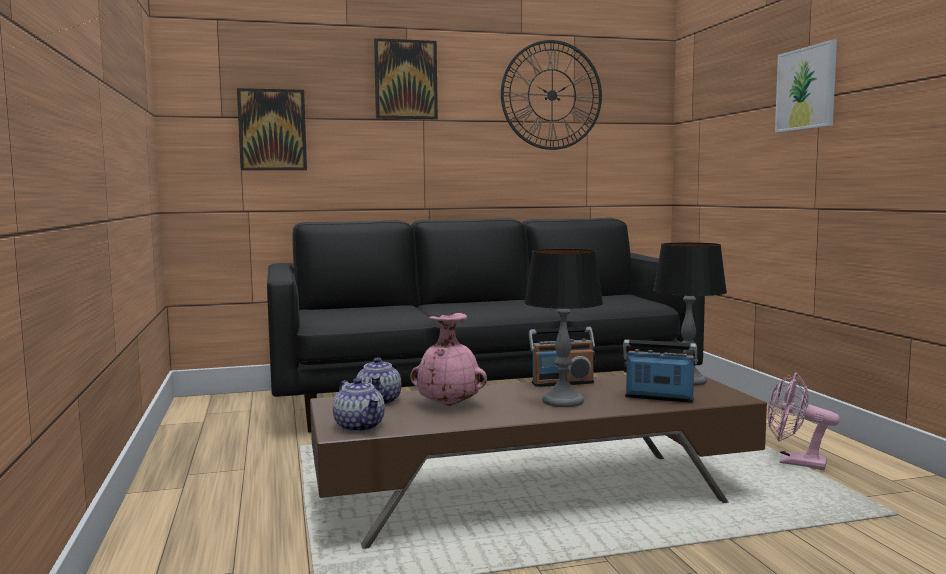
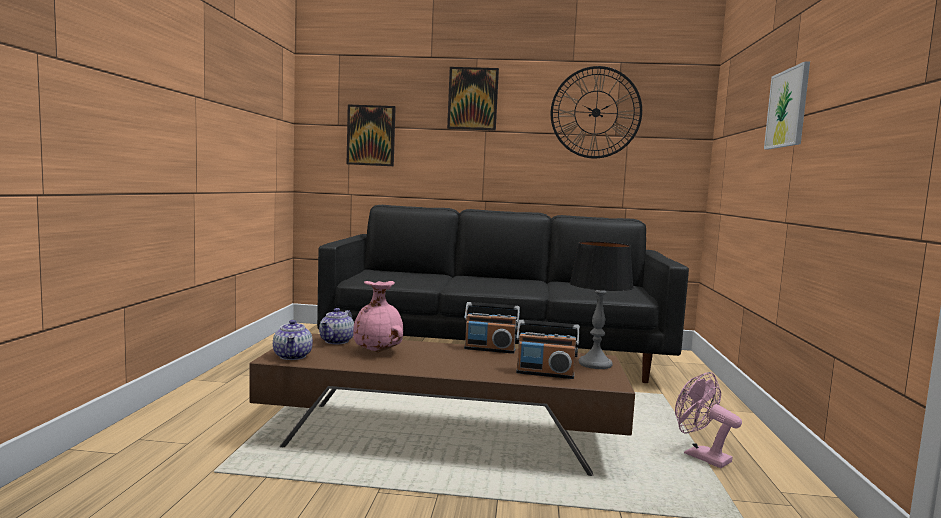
camera: 20 degrees right, 0 degrees up
(562, 401) = (464, 363): table lamp -> none
(659, 398) = (545, 373): radio -> radio turned 150 degrees clockwise

